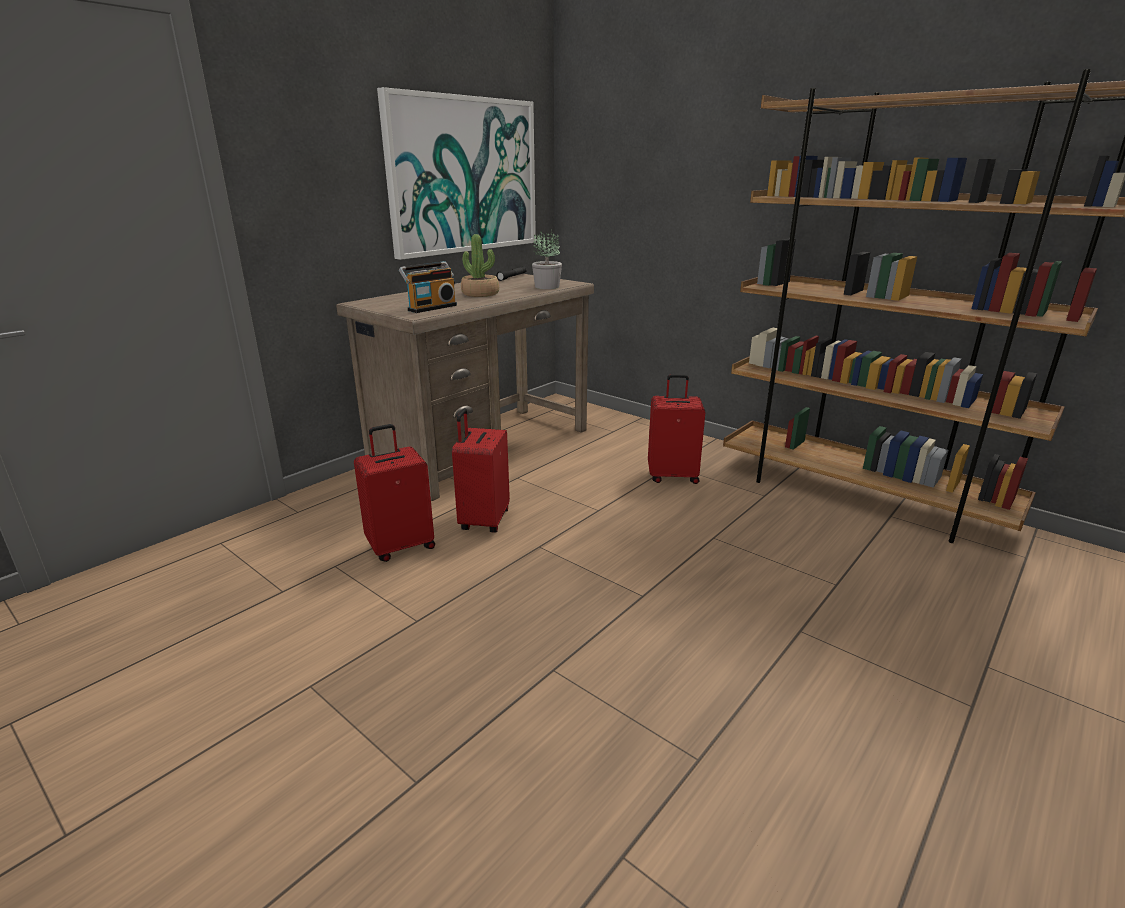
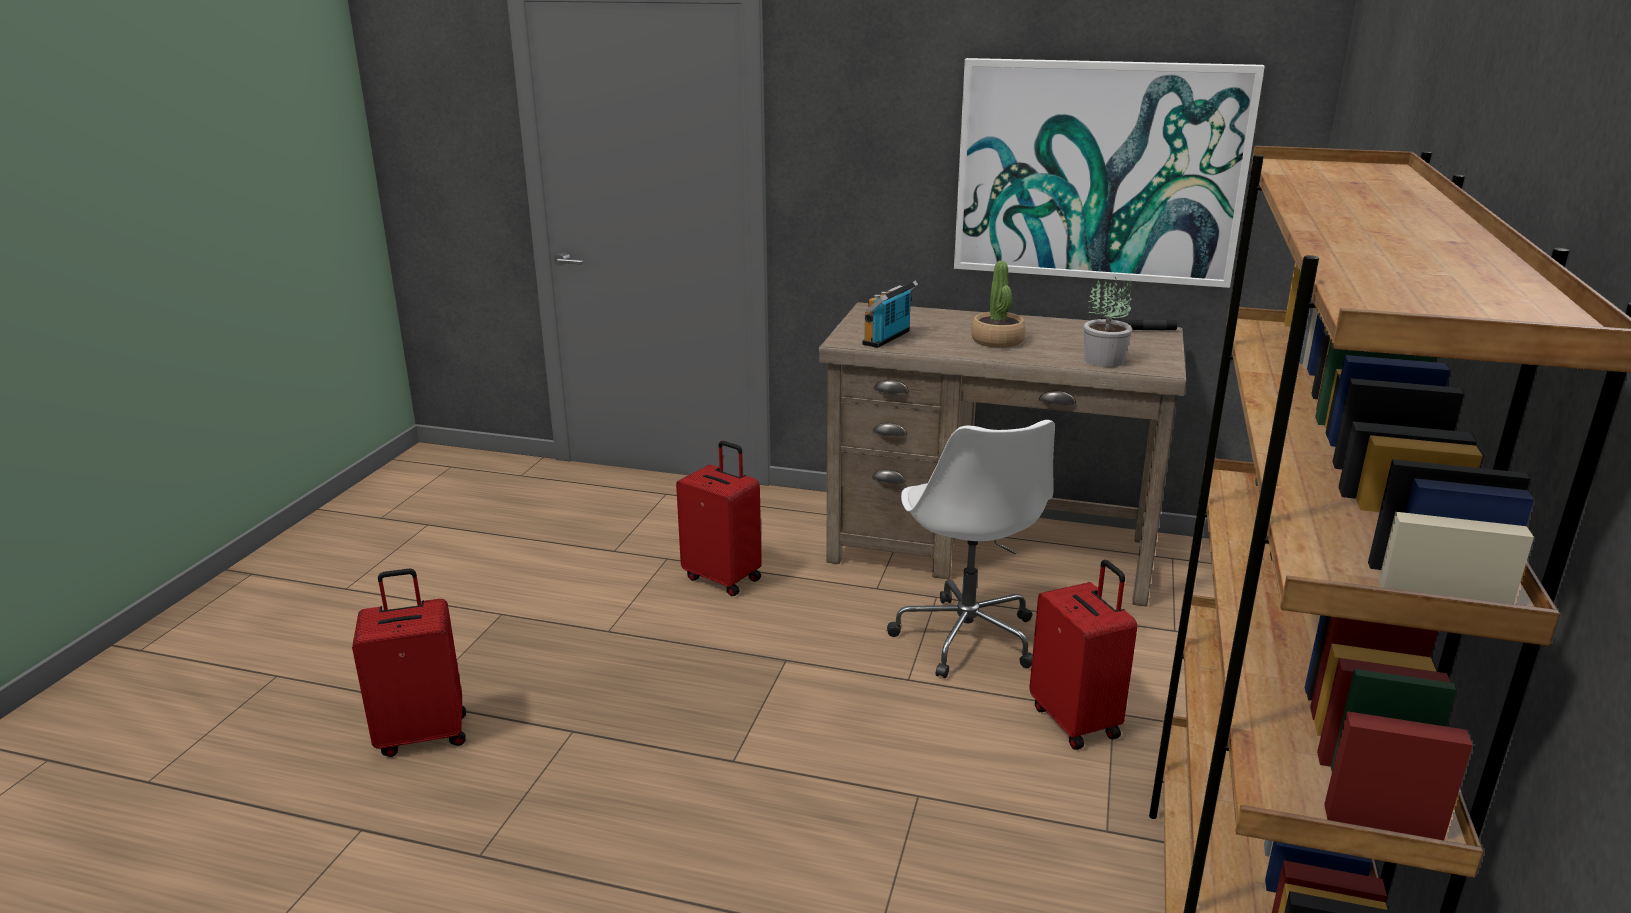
camera: 65 degrees right, 0 degrees up
(431, 307) = (889, 338): radio -> radio turned 105 degrees clockwise
(483, 521) = (811, 607): red suitcase -> red suitcase (423, 734)
(574, 482) = (967, 641): none -> white office chair

